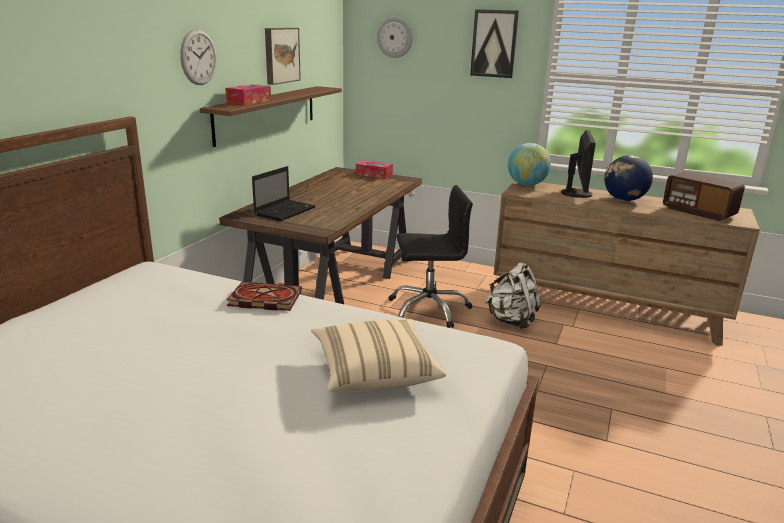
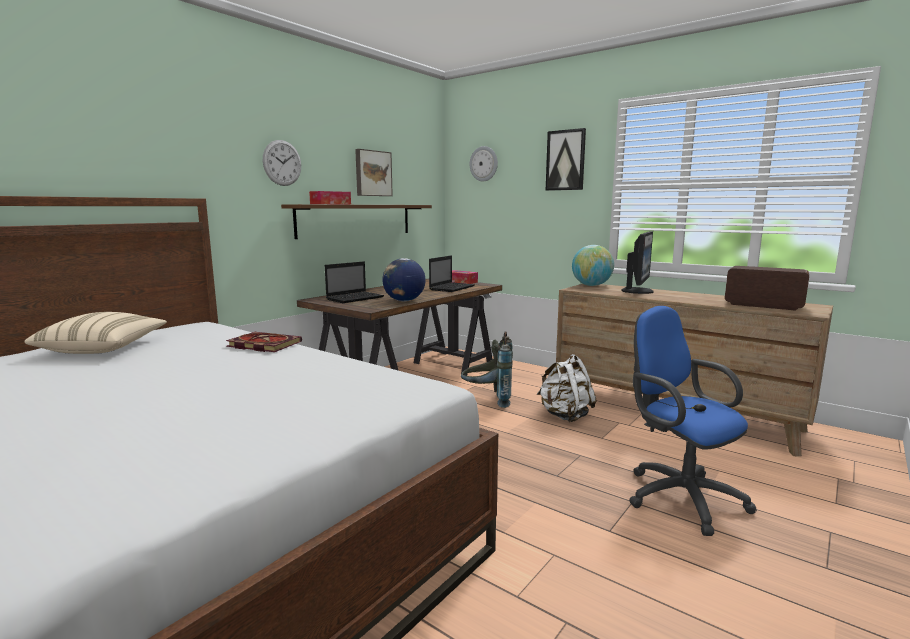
camera: 15 degrees right, 10 degrees down
(374, 186) = (452, 288): none -> laptop
(374, 372) = (293, 395): beige pillow -> beige pillow (103, 348)
(428, 309) = (488, 400): black office chair -> grey backpack
(624, 200) = (685, 296): globe -> globe (404, 301)
(645, 398) = (678, 496): none -> blue office chair
(698, 212) = (763, 305): radio -> radio turned 150 degrees clockwise

